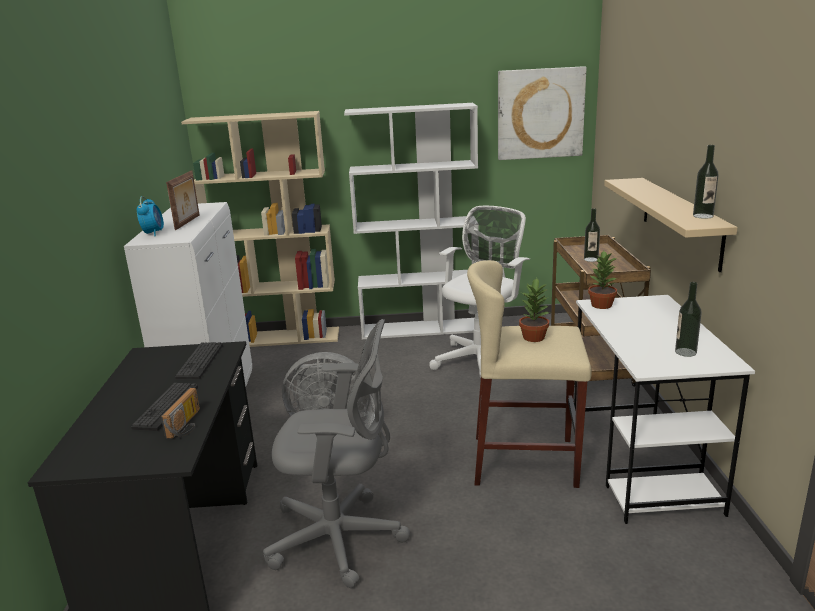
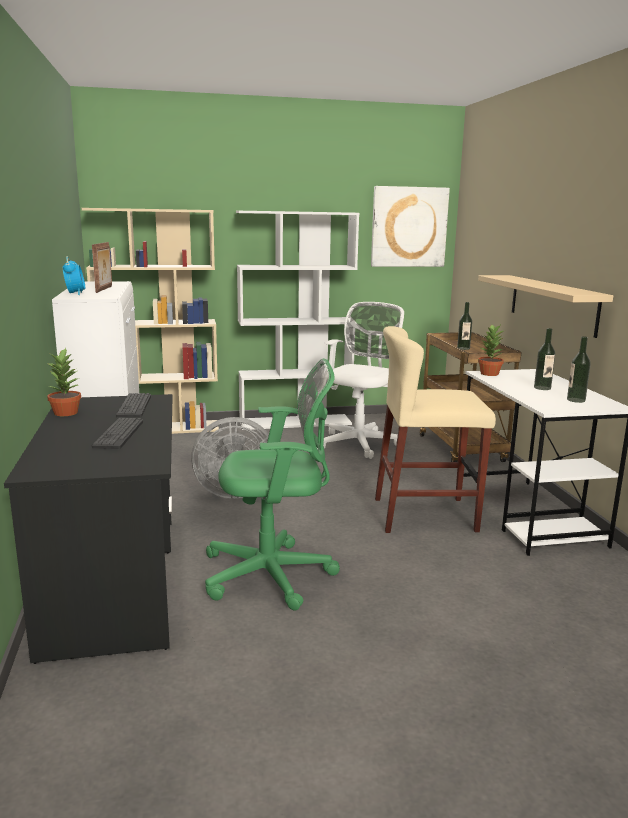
camera: 10 degrees left, 5 degrees down
(187, 425) = (148, 445): radio -> none
(341, 539) = (274, 575): grey office chair -> green office chair
(534, 337) = (439, 395): potted plant -> potted plant (66, 413)
(703, 216) = (580, 290): bottle -> bottle (542, 388)

